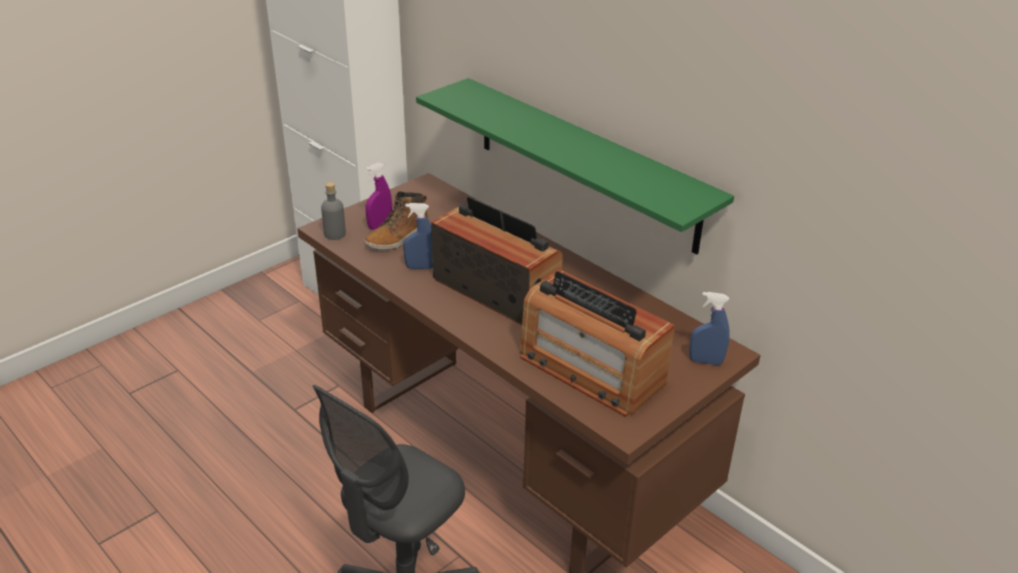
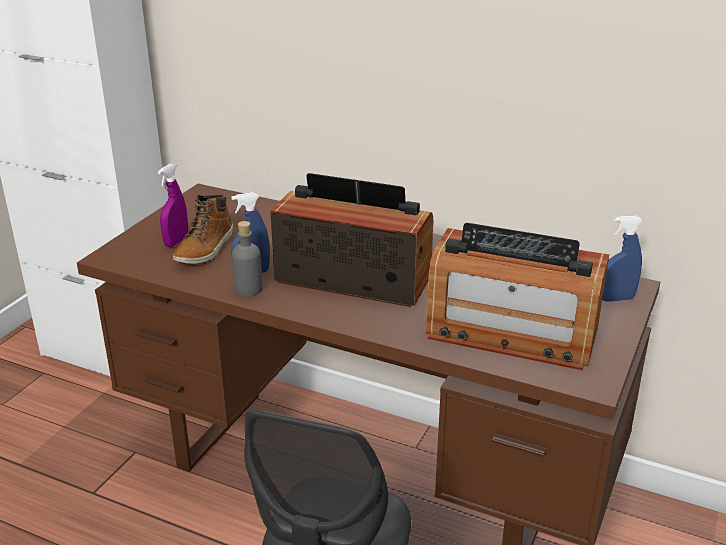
camera: 20 degrees left, 5 degrees down
(335, 234) = (128, 260): grey bottle -> grey bottle (248, 289)
(585, 163) = (412, 122): green shelf -> none

